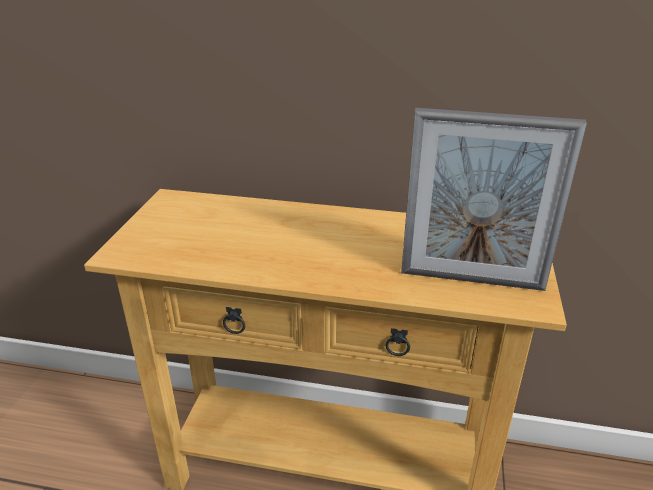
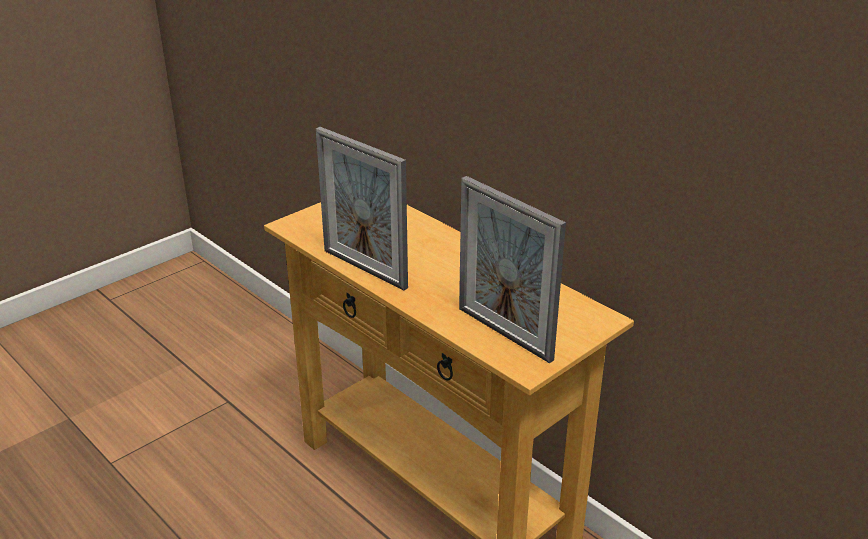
camera: 35 degrees right, 0 degrees up
(259, 269) = (364, 269): none -> picture frame

